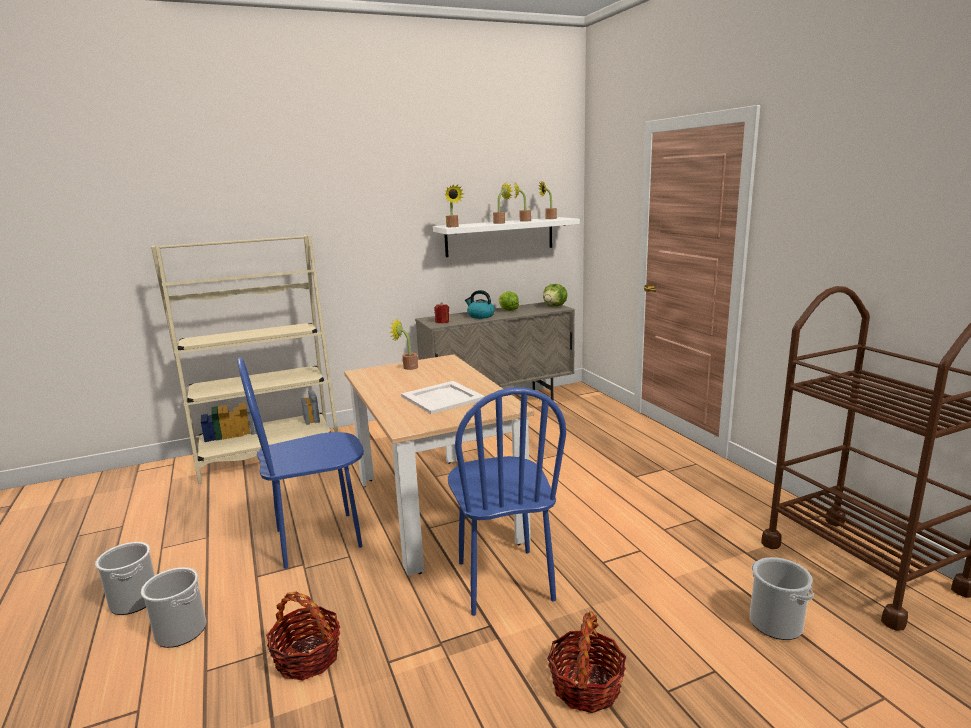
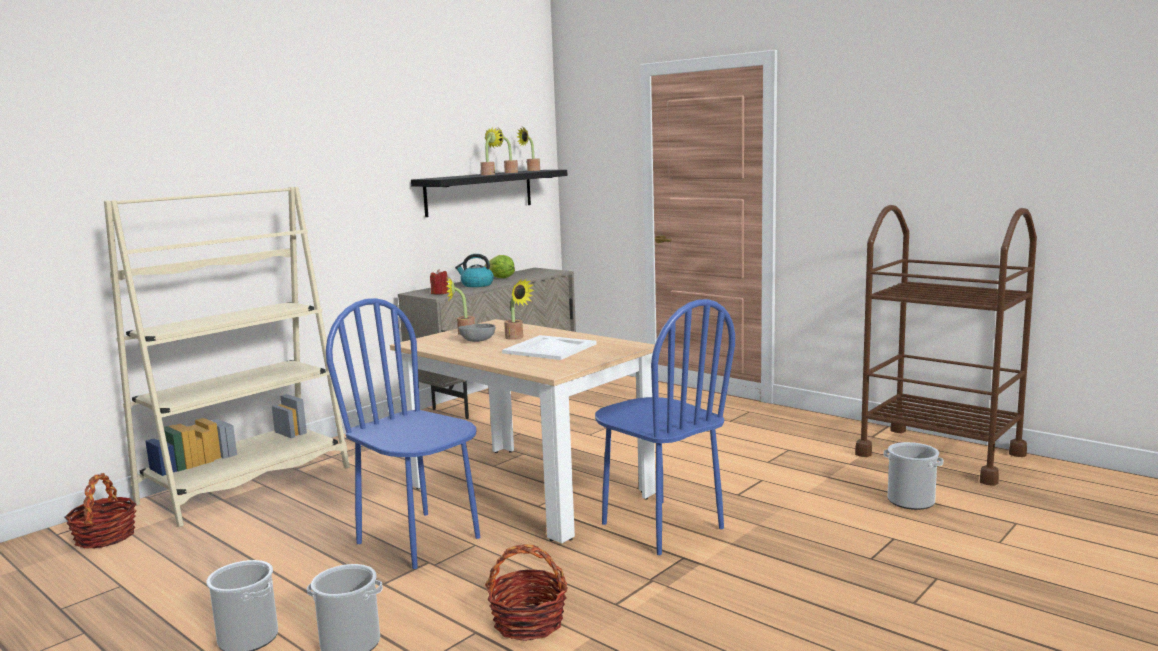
camera: 25 degrees left, 5 degrees down
(318, 539) = (419, 540): blue chair -> blue chair turned 90 degrees clockwise
(405, 378) = (477, 340): none -> grey bowl
(453, 227) = (444, 178): potted plant -> potted plant (517, 338)
(500, 236) = (479, 192): white shelf -> black shelf
(555, 306) = (548, 271): lettuce -> none
(586, 686) = (807, 572): basket -> basket (105, 537)

